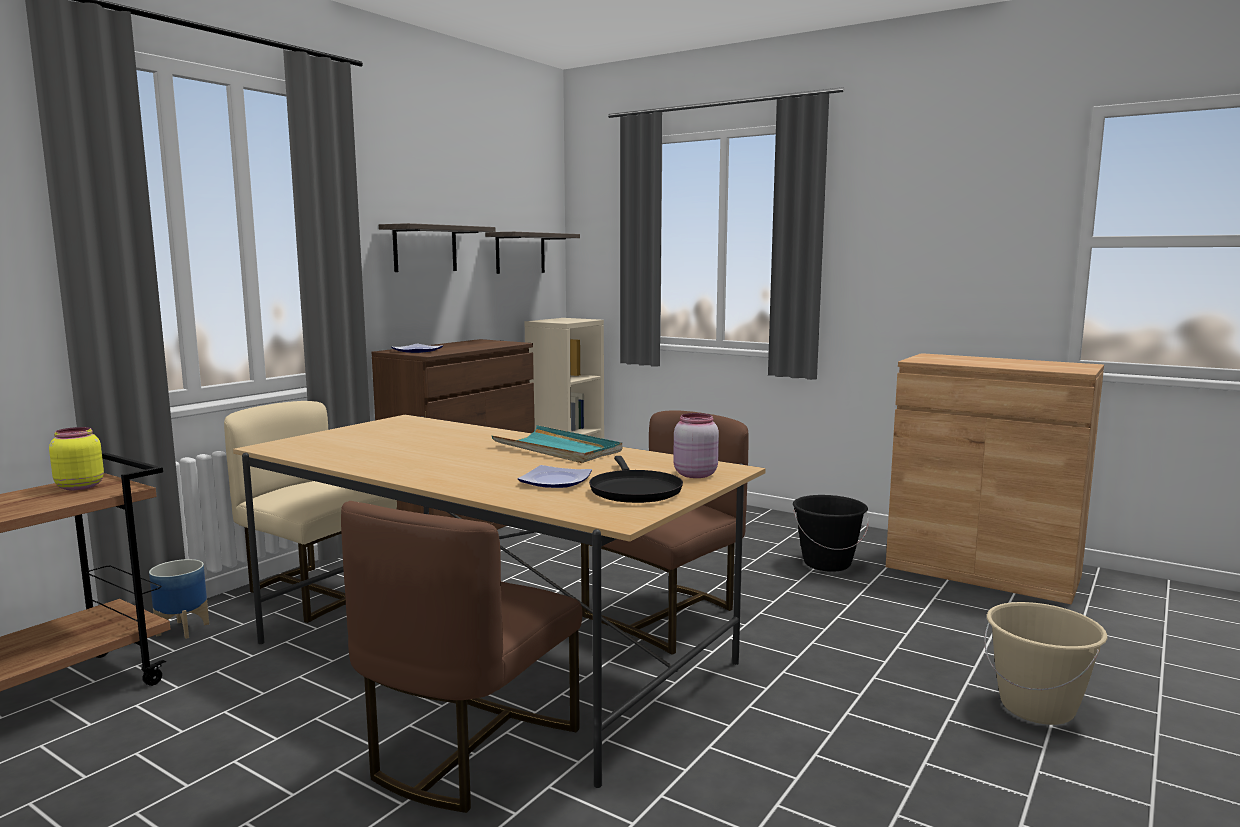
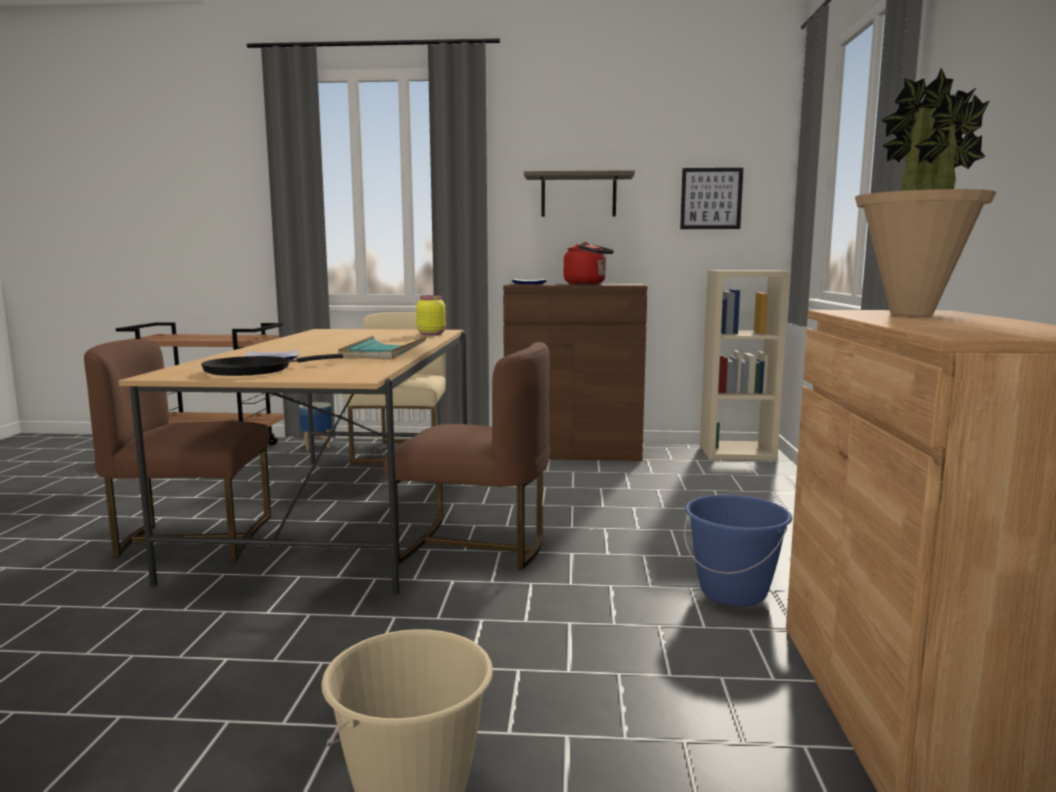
camera: 60 degrees right, 0 degrees up
(79, 486) = (245, 336): yellow jar -> yellow jar (431, 334)
(465, 345) = (587, 284): none -> red kettle
(520, 253) = (711, 198): shelf -> picture
(694, 474) = (324, 374): pink jar -> none
(827, 563) = (733, 592): black bucket -> blue bucket
(948, 358) = (911, 313): none -> potted plant

